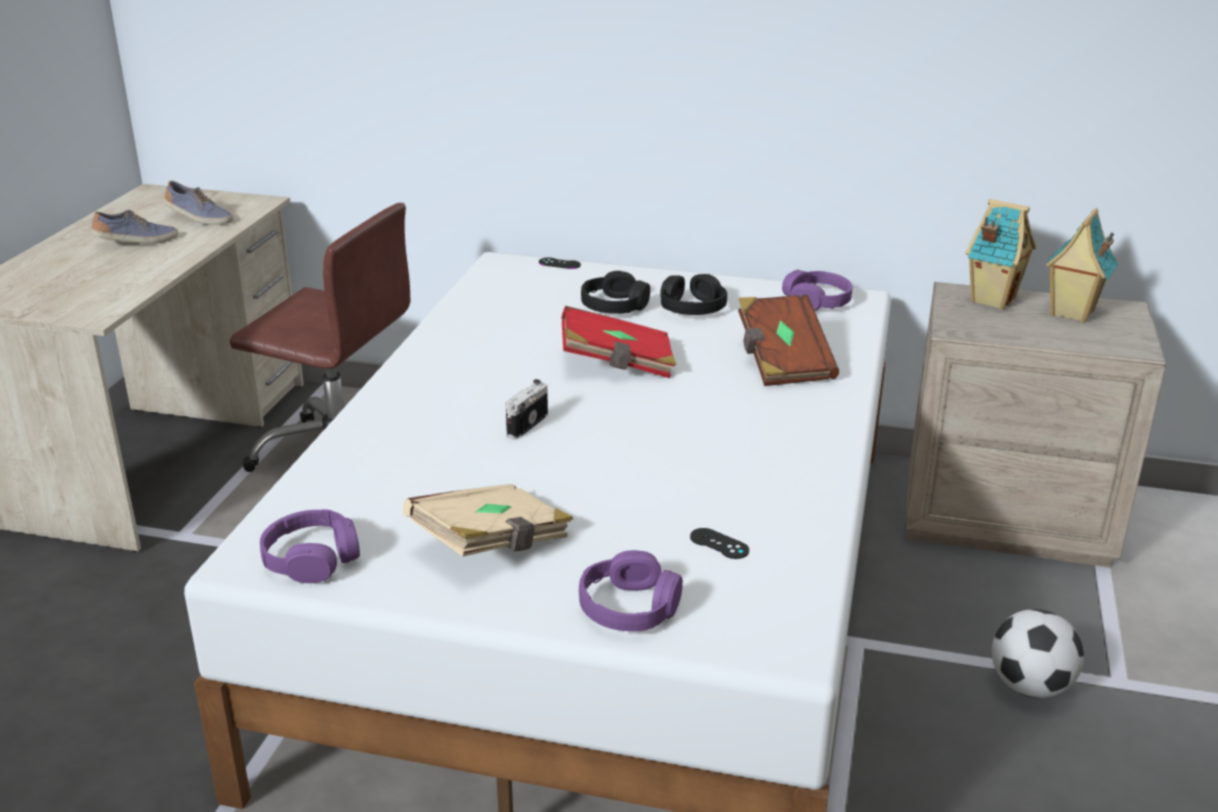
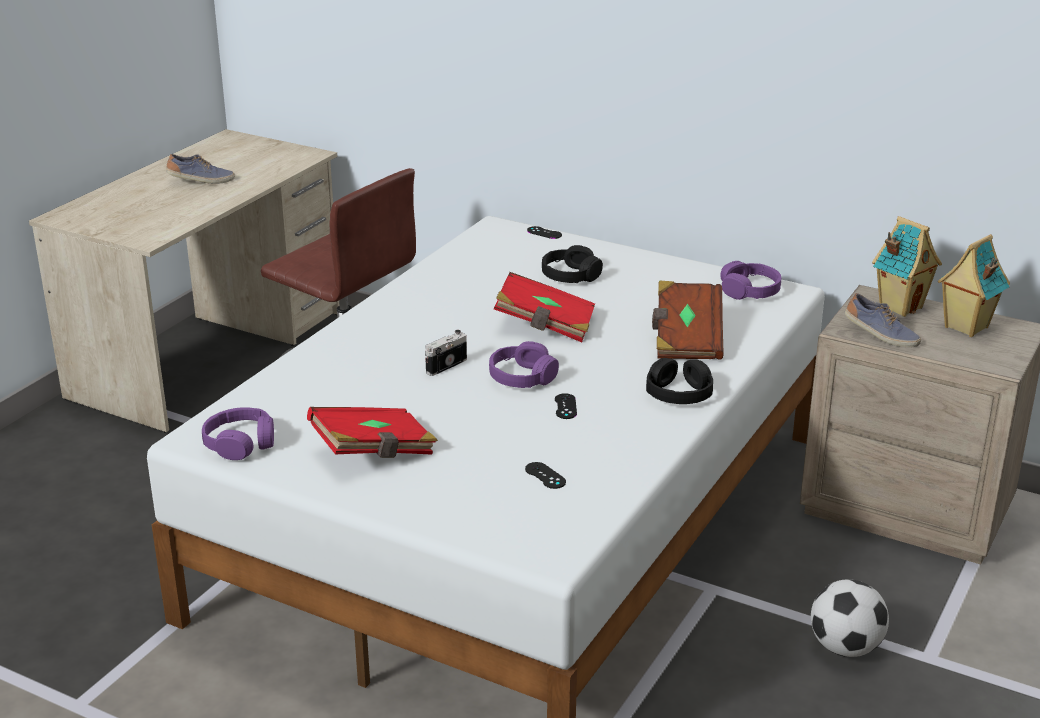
camera: 15 degrees right, 0 degrees up
(199, 218) = (256, 165): shoe -> shoe (880, 335)
(492, 545) = (374, 452): beige book -> red book
(629, 607) = (451, 510): purple headphones -> purple headphones (522, 377)
(692, 307) = (636, 284): black headphones -> black headphones (679, 393)
(694, 455) = (565, 406): none -> black game controller

